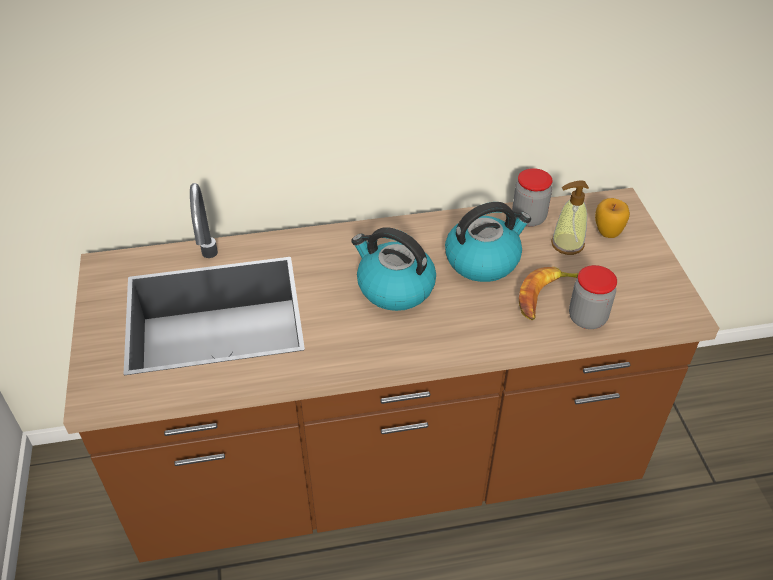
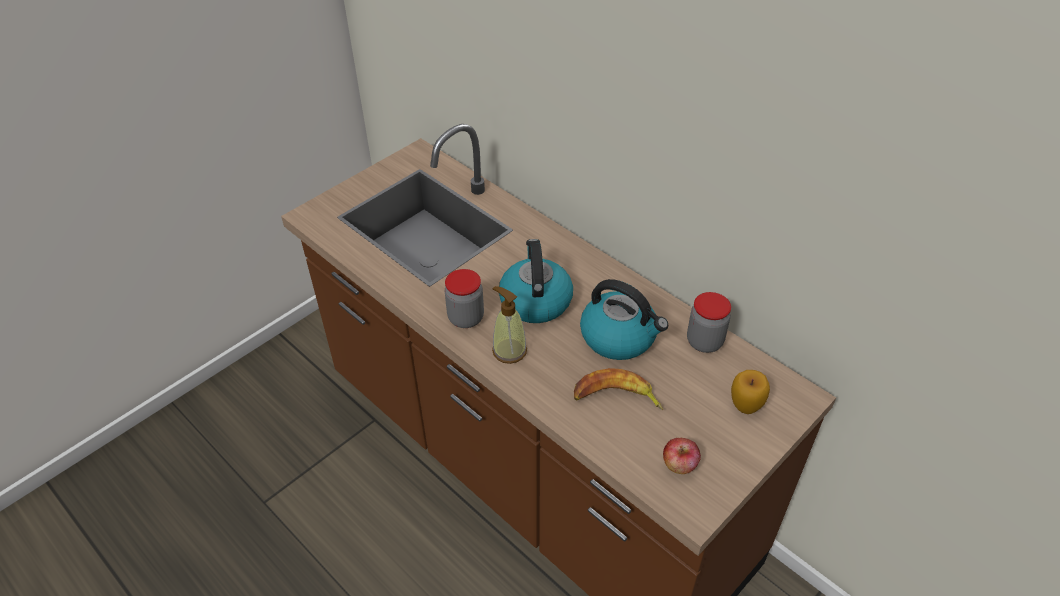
camera: 55 degrees right, 0 degrees up
(567, 244) = (698, 383): soap dispenser -> soap dispenser (509, 350)
(587, 318) = (616, 438): jar -> jar (466, 318)
(638, 297) = (679, 465): none -> apple

